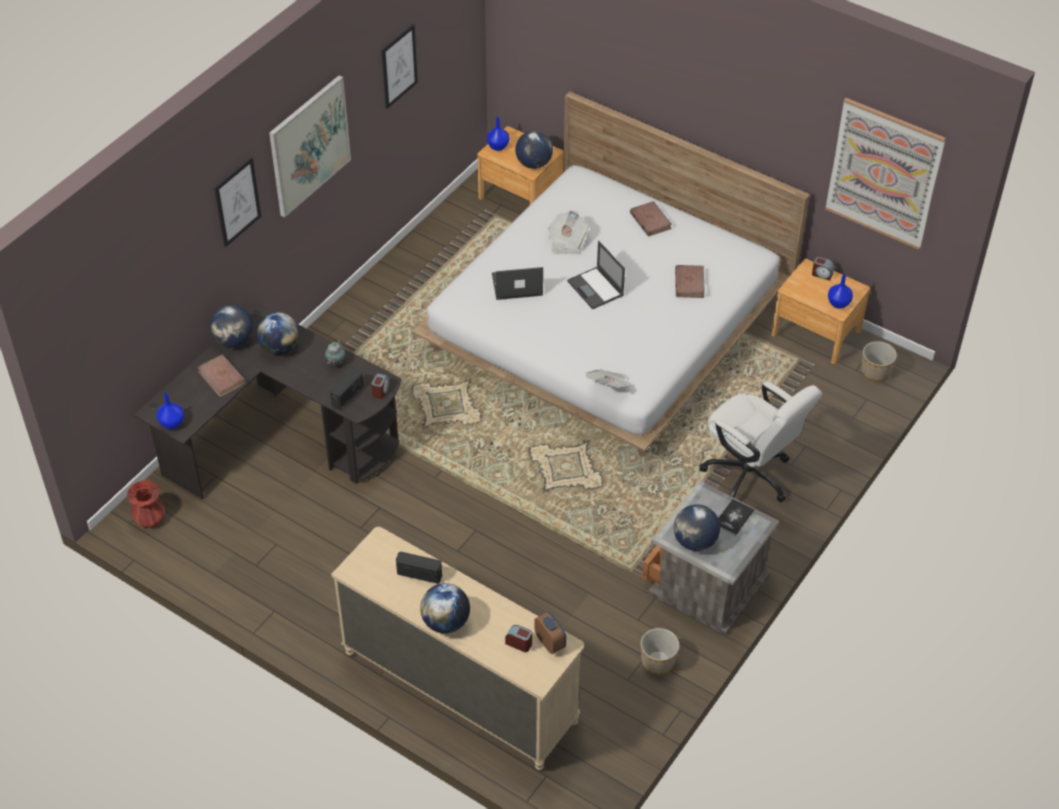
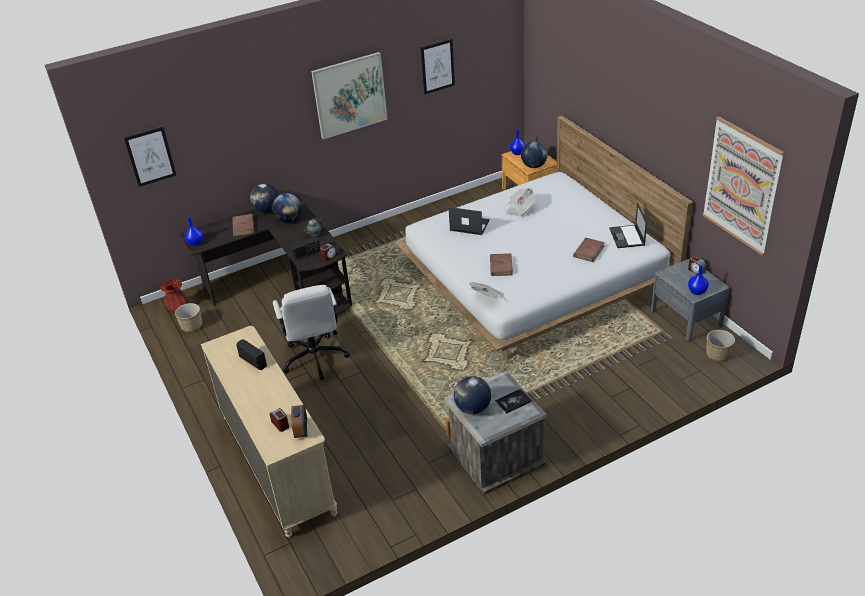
camera: 30 degrees right, 10 degrees down
(237, 202) = (280, 112): picture -> picture (150, 156)
(446, 622) = (245, 395): globe -> none
(596, 288) = (520, 239): laptop -> laptop (627, 237)
(650, 220) = (587, 210): brown book -> brown book (501, 266)
(658, 661) = (423, 495): planter -> planter (192, 326)
(751, 478) = (574, 397): white office chair -> white office chair (315, 360)
(816, 333) = (686, 318): brown nightstand -> grey nightstand

